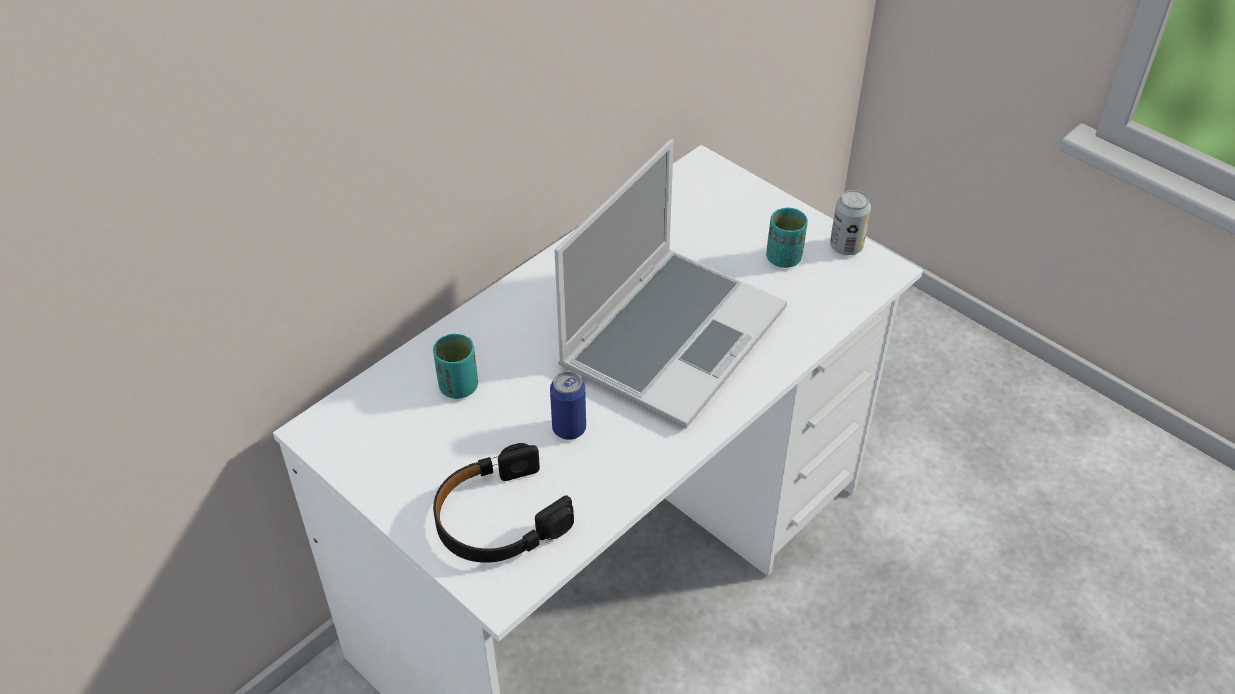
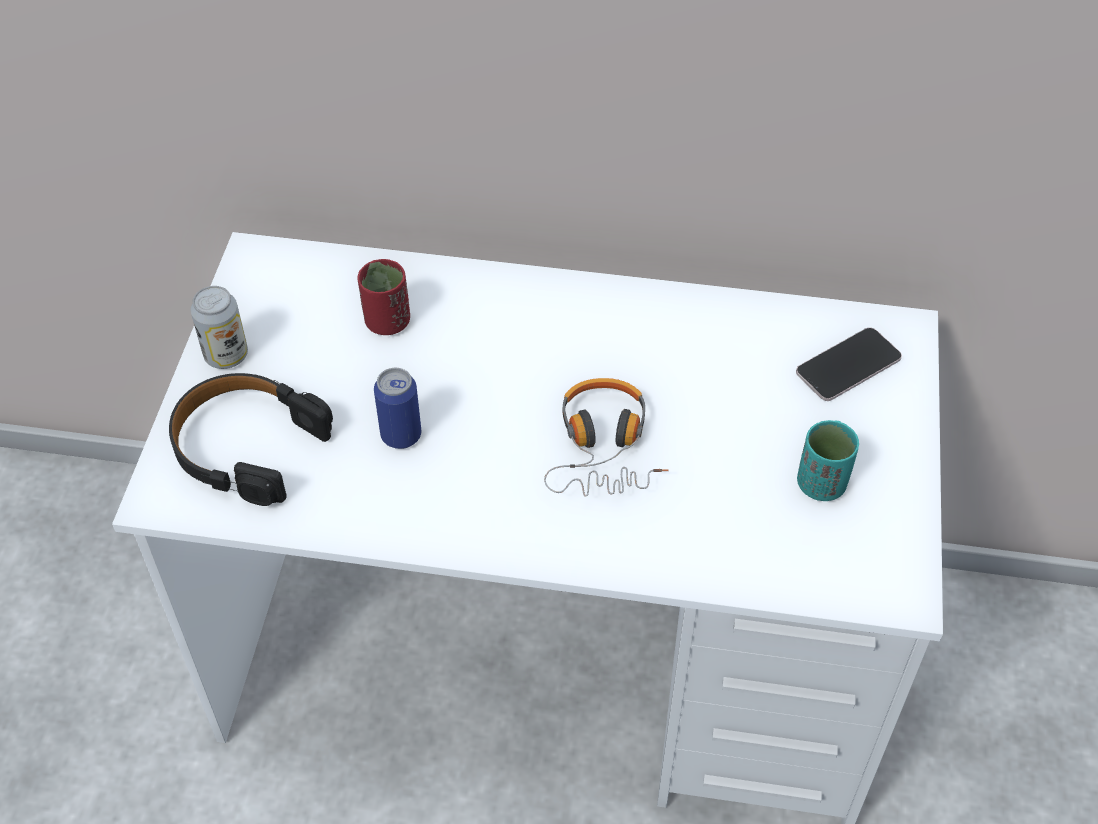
camera: 55 degrees right, 5 degrees up
(458, 387) = (387, 322): turquoise cup -> red cup
(672, 336) = (603, 448): laptop -> headphones
(707, 200) = (848, 365): none -> phone
(846, 246) = (903, 534): can -> can (226, 355)

